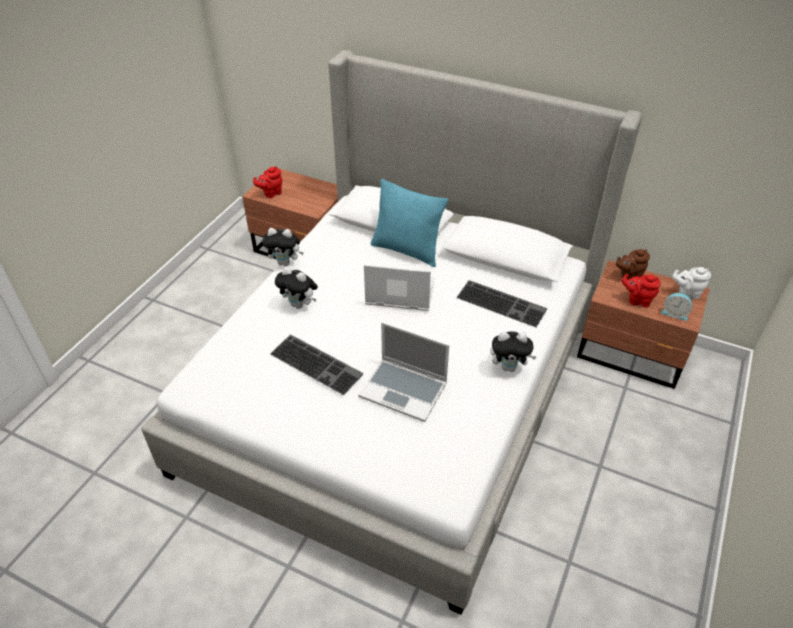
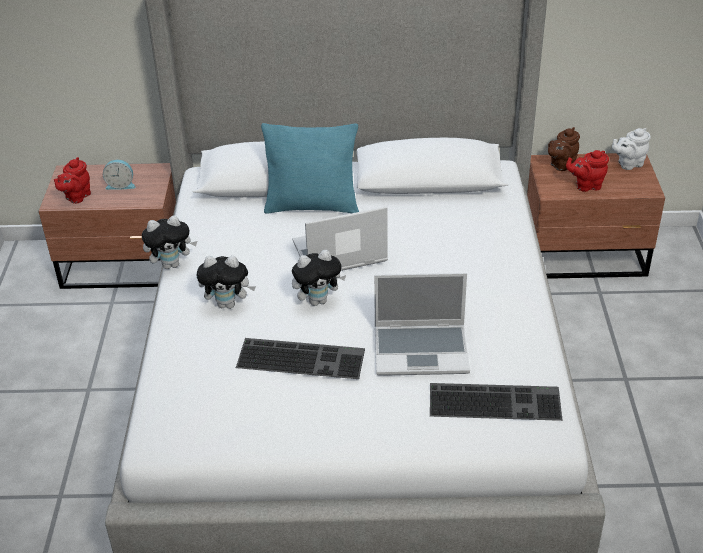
camera: 25 degrees left, 5 degrees down
(502, 303) = (461, 227): keyboard -> keyboard (496, 400)
(509, 367) = (516, 288): plush toy -> plush toy (318, 300)
(674, 313) = (630, 186): alarm clock -> alarm clock (121, 185)

